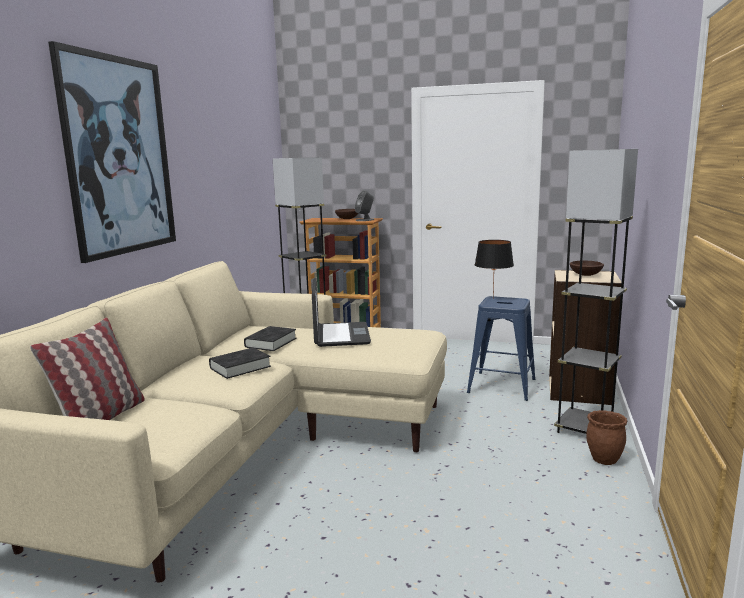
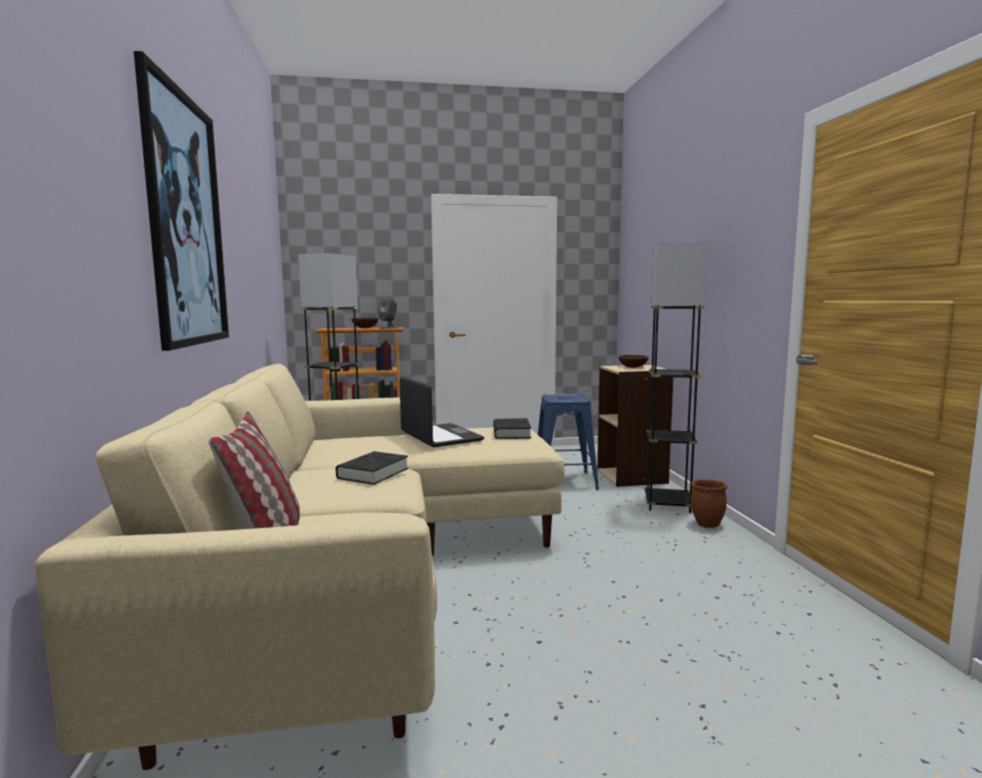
camera: 25 degrees left, 5 degrees down
(271, 343) = (372, 450): black book -> black book (511, 433)
(492, 299) = (550, 396): black table lamp -> none

